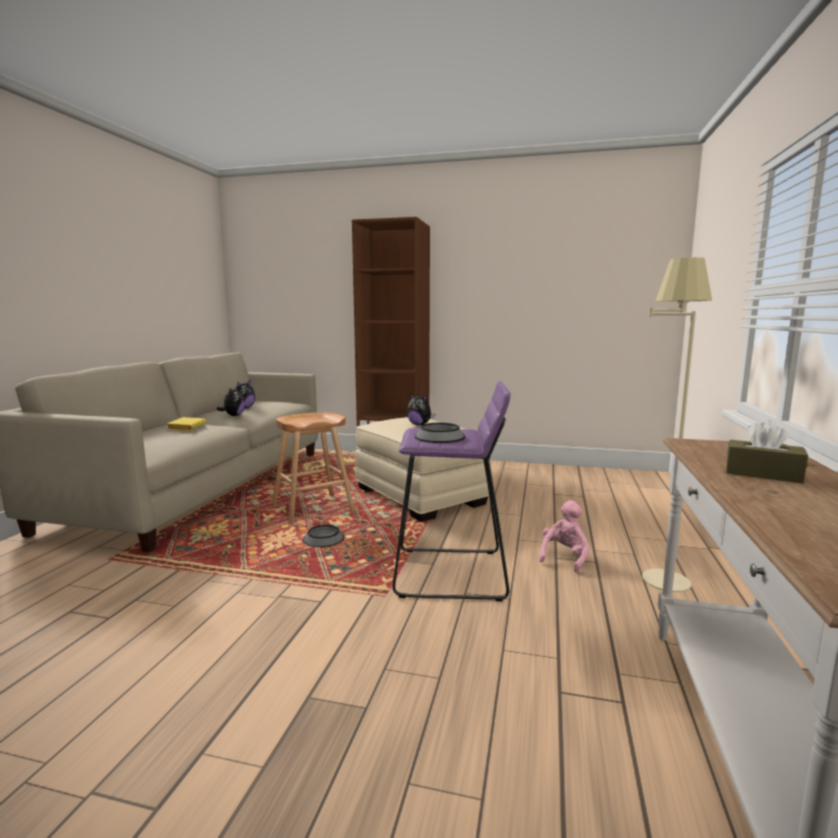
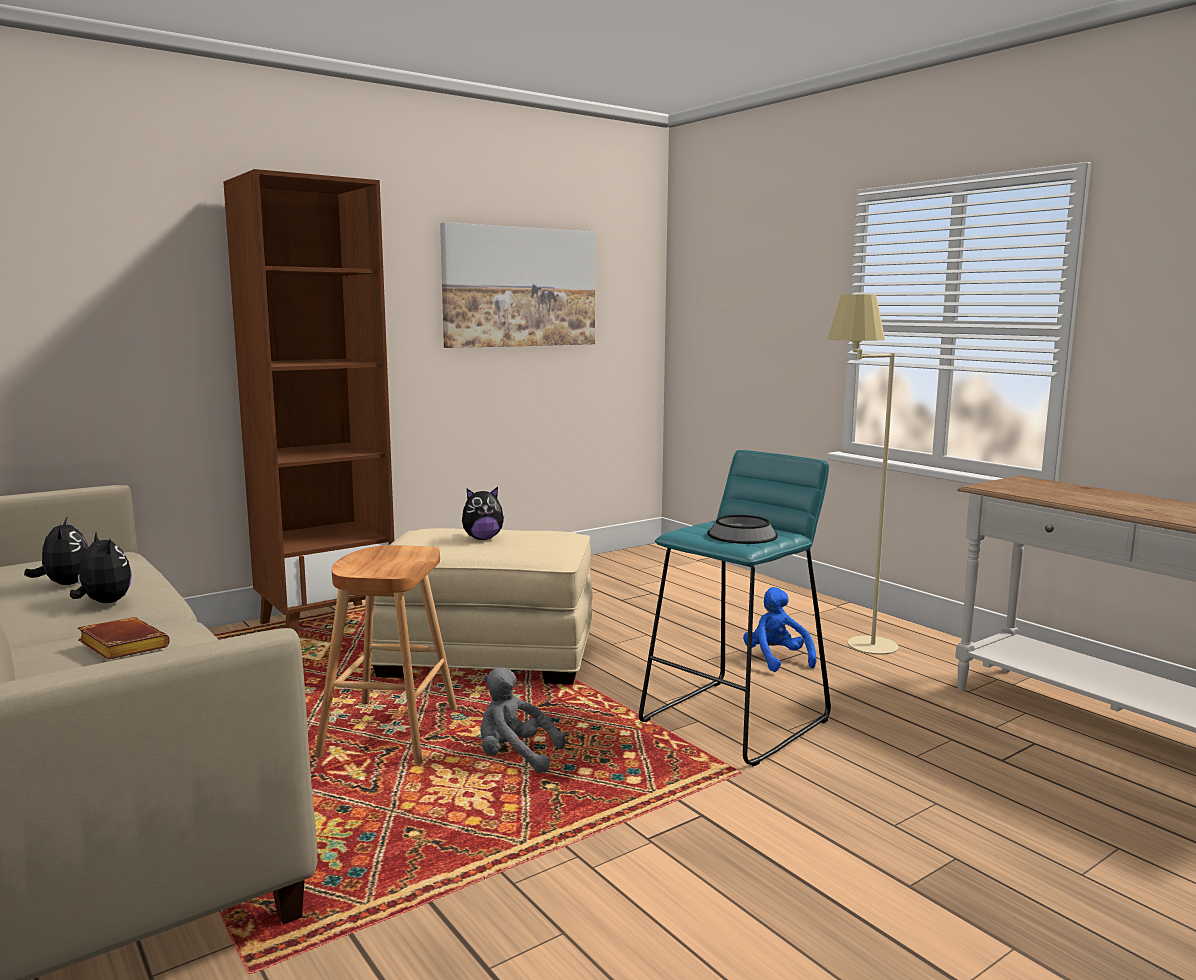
camera: 50 degrees left, 0 degrees up
(186, 427) = (120, 646): yellow book -> brown book
(323, 538) = (514, 757): bowl -> grey plush toy
(451, 574) = (736, 720): purple stool -> turquoise stool
(549, 277) = (520, 287): none -> picture
(564, 557) = (776, 659): pink plush toy -> blue plush toy
(762, 473) = (1102, 499): brown tissue box -> none

